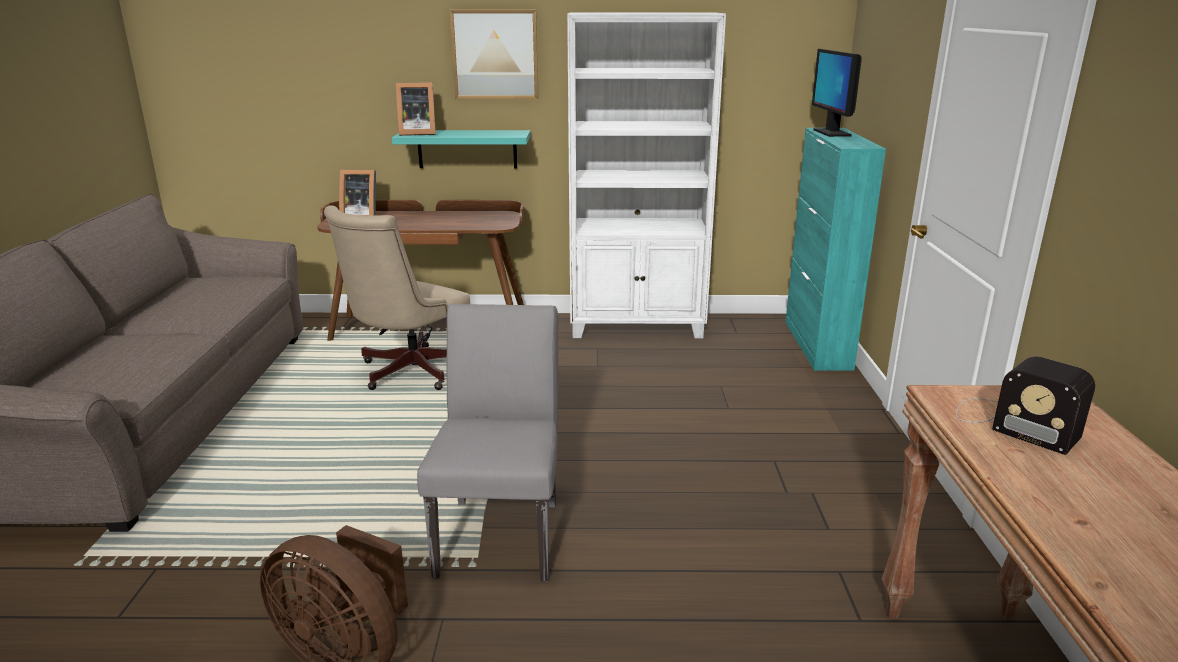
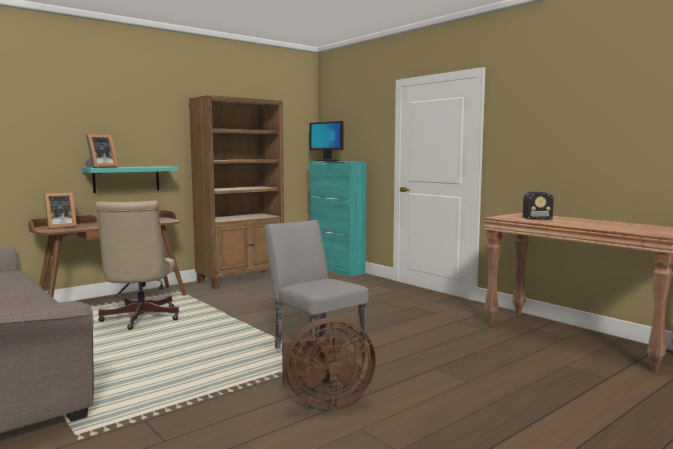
camera: 40 degrees left, 15 degrees down
(495, 54) = (144, 120): picture -> none
(637, 326) = (241, 279): white bookcase -> brown bookcase

